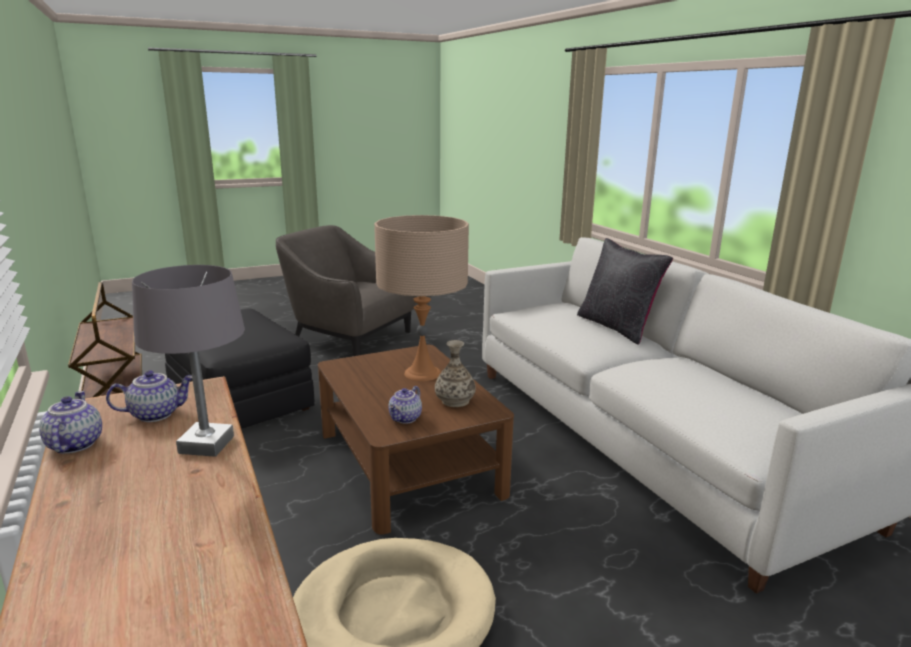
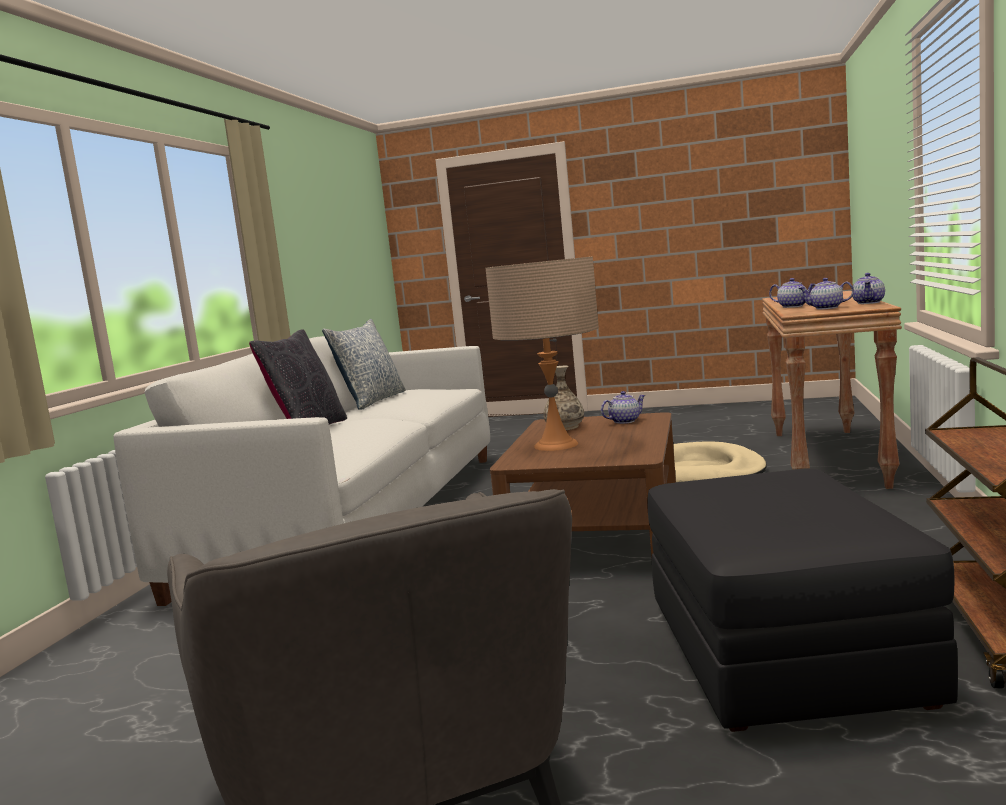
camera: 140 degrees left, 10 degrees down
(206, 445) = (793, 306): grey table lamp -> teapot
(723, 379) = (372, 401): none -> pillow

